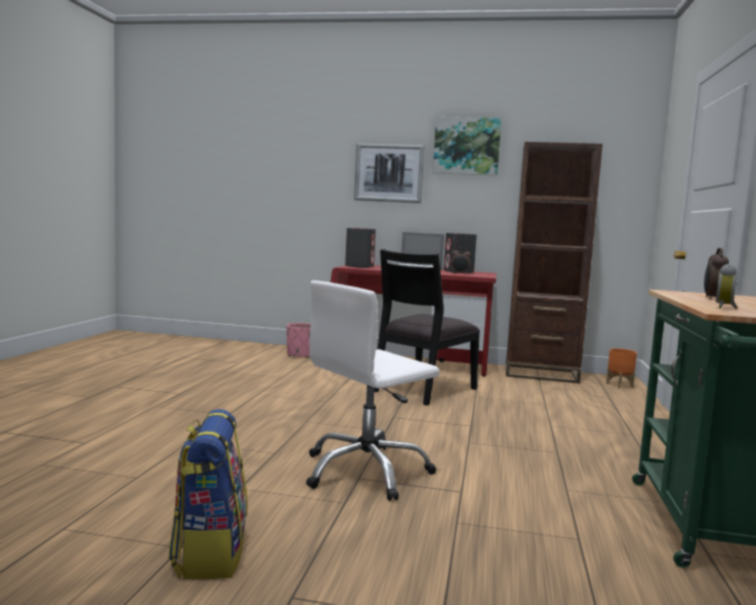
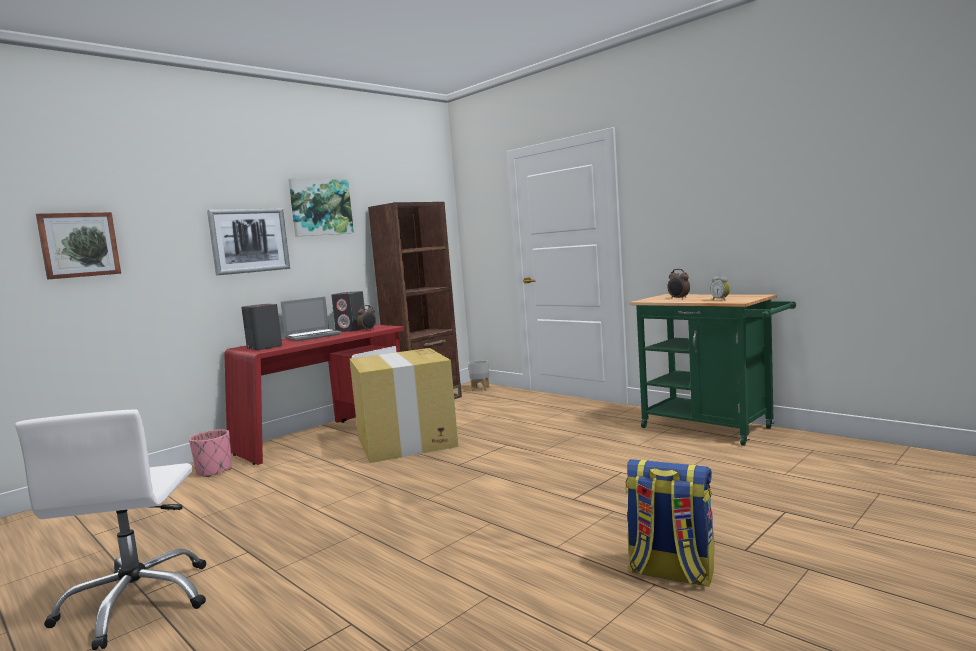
camera: 55 degrees left, 0 degrees up
(265, 165) = (79, 245): none -> picture
(366, 472) = (564, 494): white office chair -> white office chair (137, 603)
(423, 389) = (406, 442): black chair -> cardboard box
(619, 385) = (480, 389): orange planter -> grey planter

